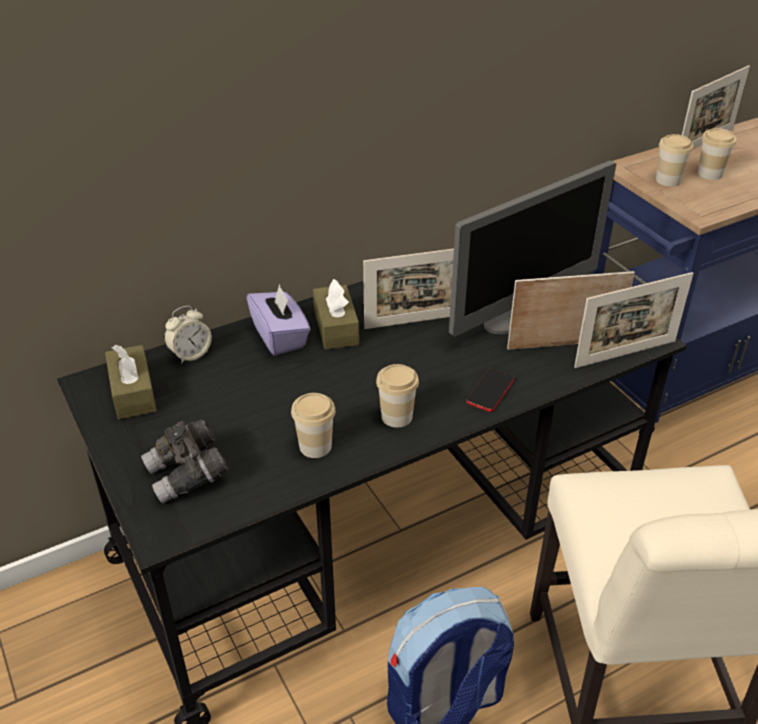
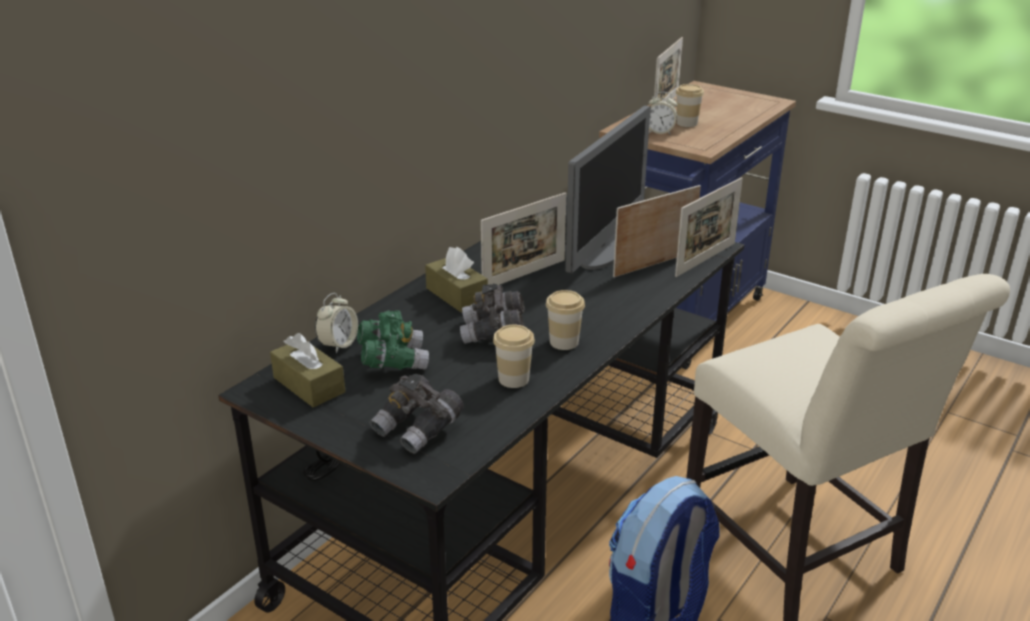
camera: 25 degrees left, 10 degrees down
(223, 388) = (392, 360): none -> green binoculars
(280, 336) = (412, 313): purple tissue box -> none
(337, 384) = (493, 333): none -> grey binoculars
(490, 391) = (624, 307): phone -> none
(668, 180) = (660, 132): cup -> alarm clock

